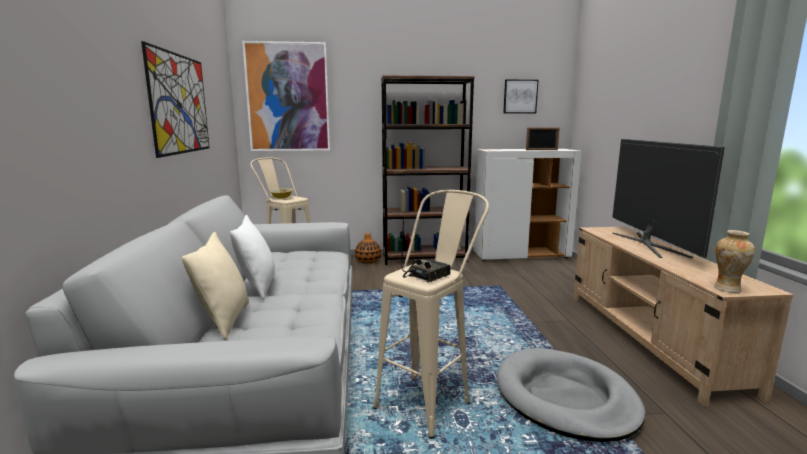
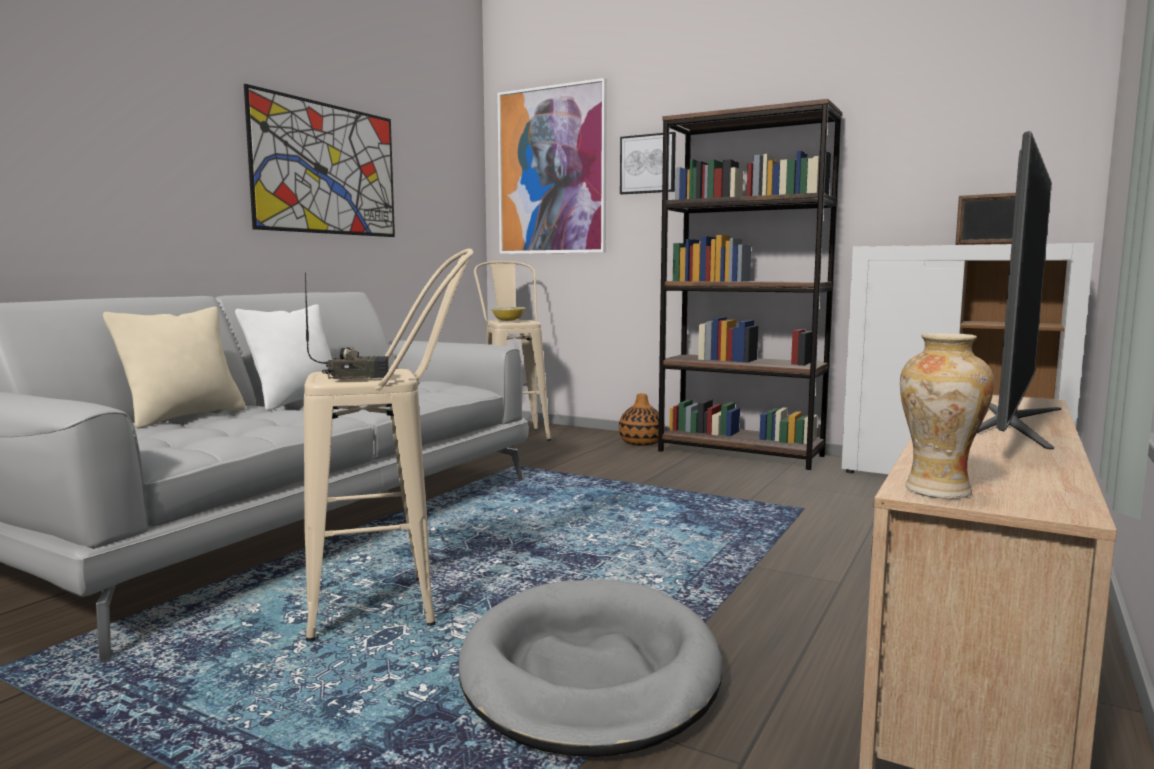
camera: 35 degrees right, 5 degrees down
(520, 96) = (967, 135): picture -> picture (648, 164)

